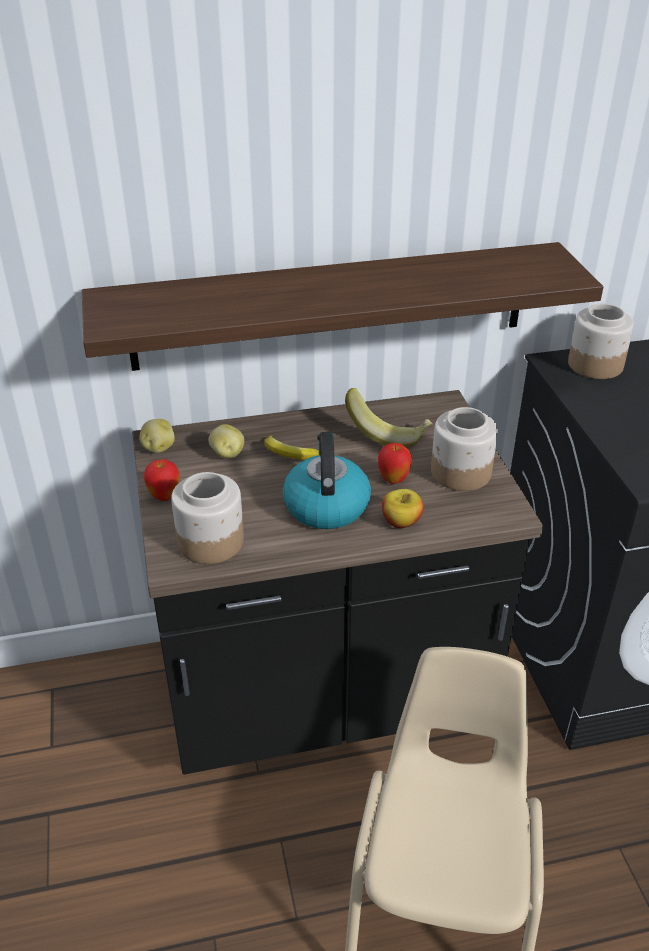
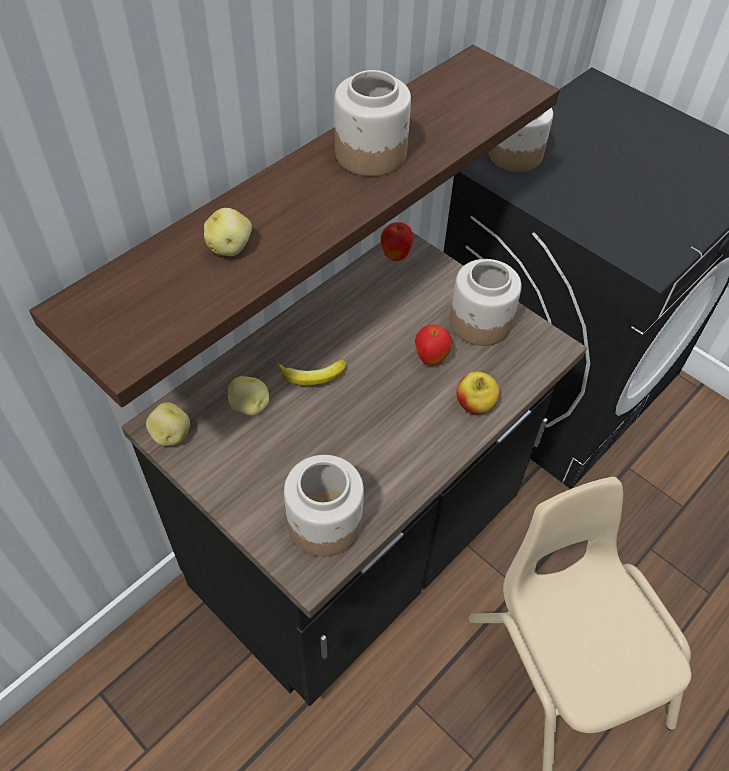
camera: 35 degrees left, 15 degrees up
(164, 496) = (231, 493): apple -> apple (395, 256)
(235, 297) = (230, 247): none -> potato
(326, 505) = (396, 420): kettle -> none
(388, 433) = (382, 307): banana -> none
(394, 280) = (371, 154): none -> jar

